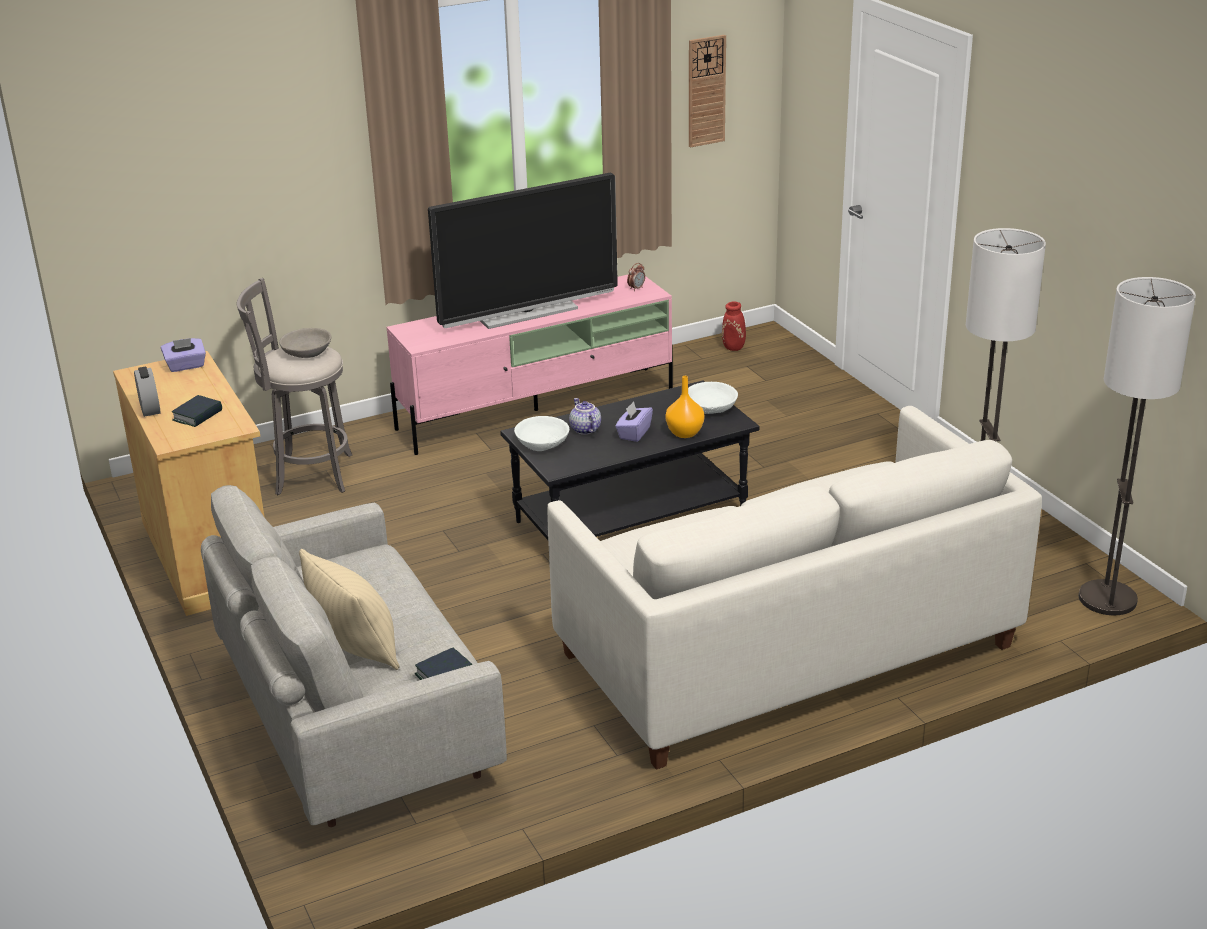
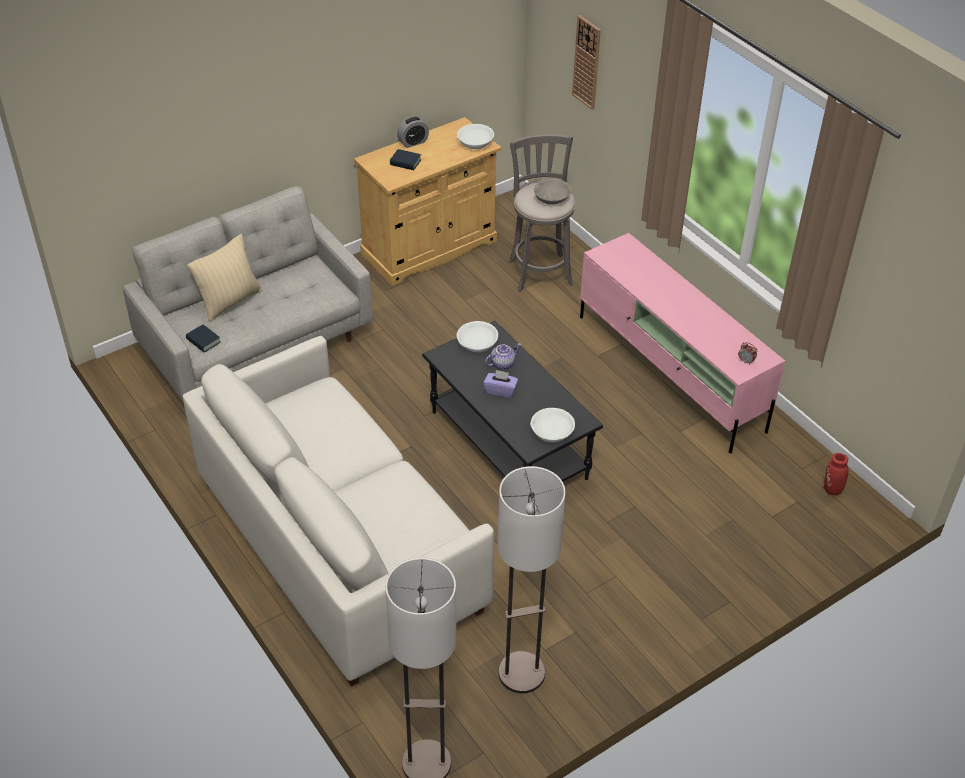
camera: 80 degrees right, 15 degrees up
(186, 366) = (475, 143): purple tissue box -> white bowl
(527, 313) = (674, 302): television -> none
(684, 433) = (506, 419): orange vase -> none
(706, 91) = (905, 281): wall clock -> wall clock (587, 62)

